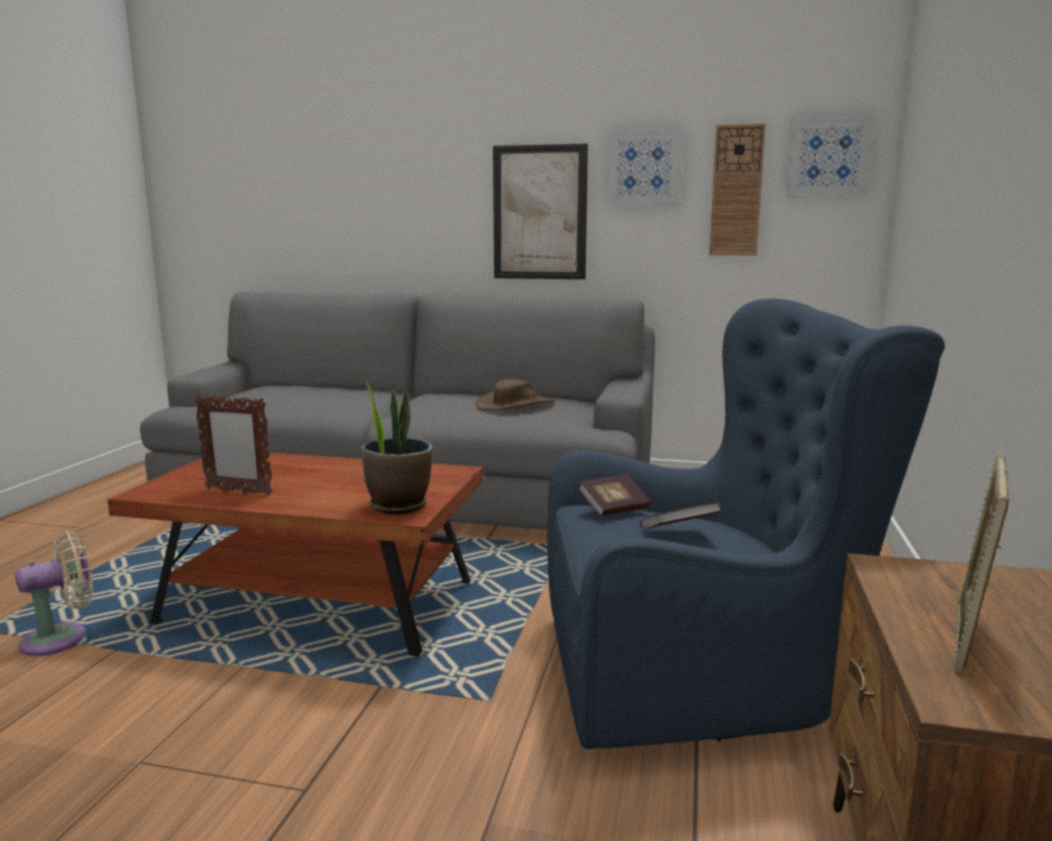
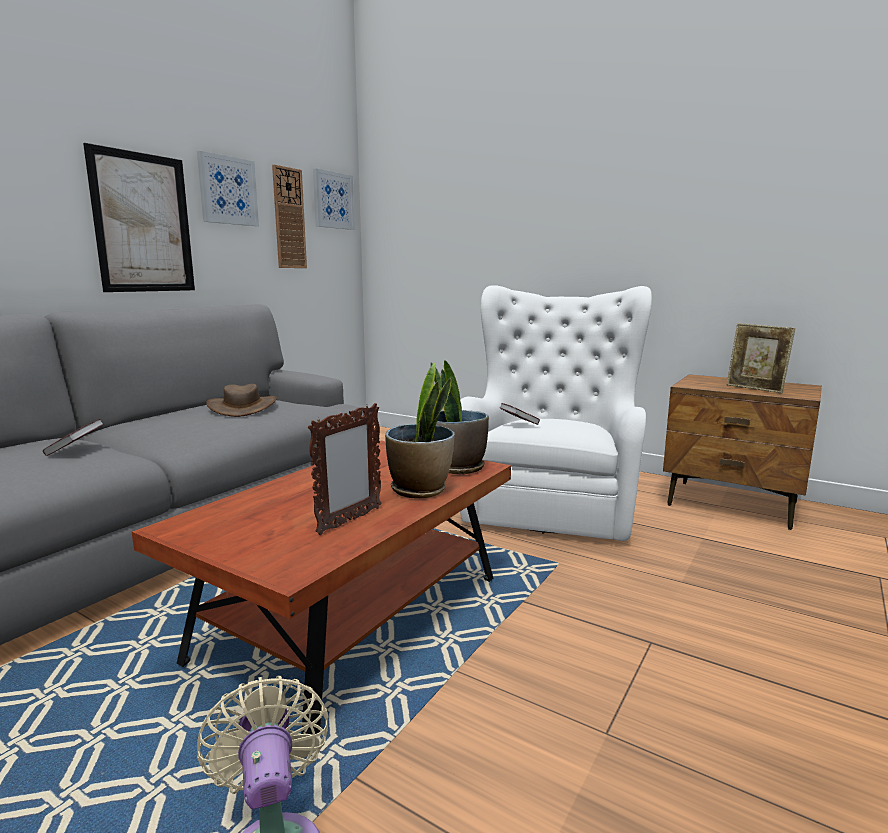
camera: 70 degrees left, 0 degrees up
(321, 501) = (420, 490): none -> potted plant
(679, 530) = (561, 418): book -> book (76, 448)
(708, 673) = (551, 502): blue armchair -> white armchair

